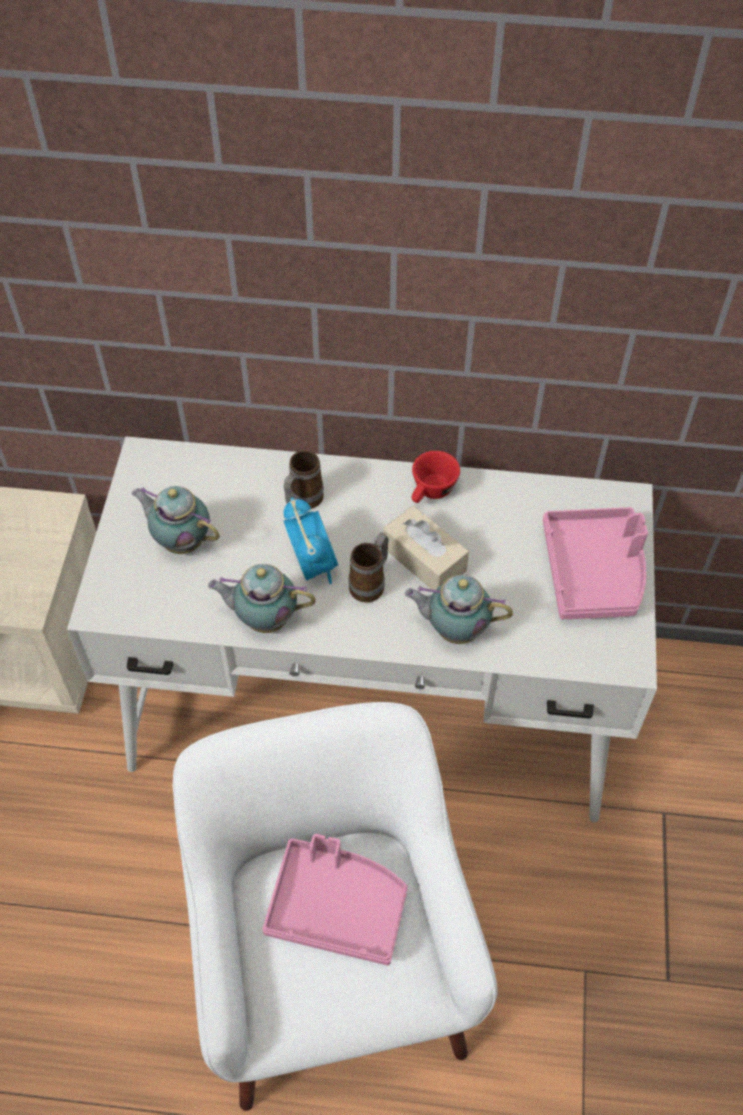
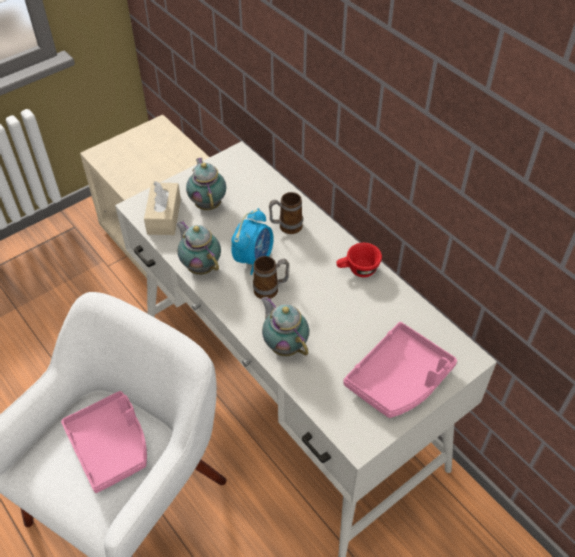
camera: 45 degrees right, 5 degrees down
(424, 559) = (312, 299): beige tissue box -> beige tissue box (164, 216)

